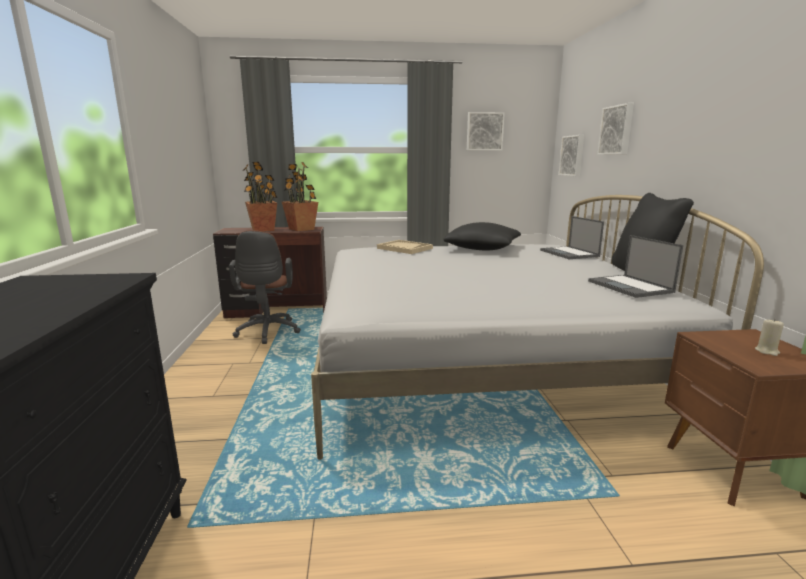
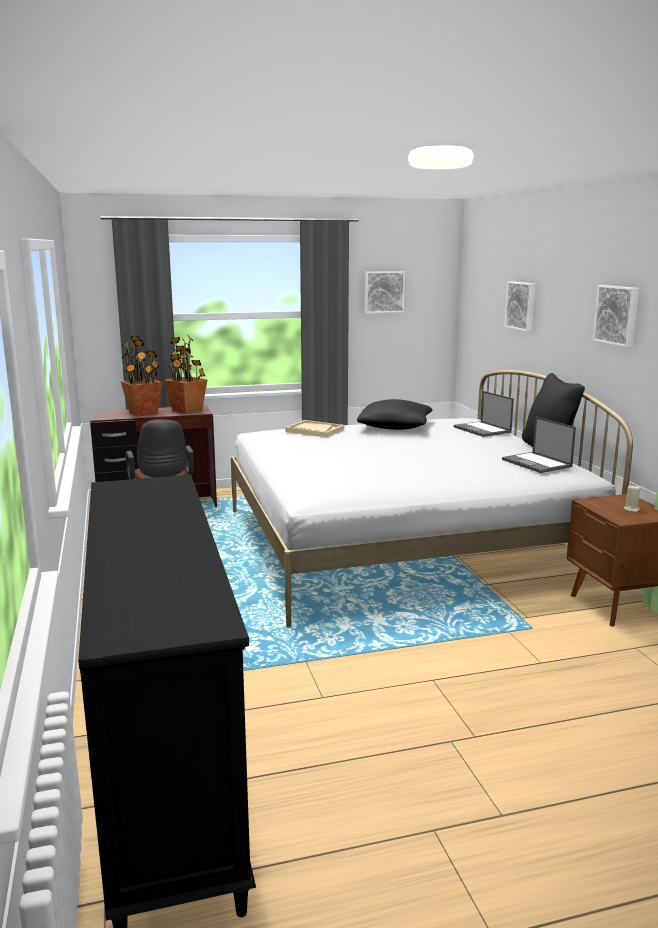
camera: 10 degrees left, 0 degrees up
(573, 155) = (479, 321): picture -> picture (617, 315)

